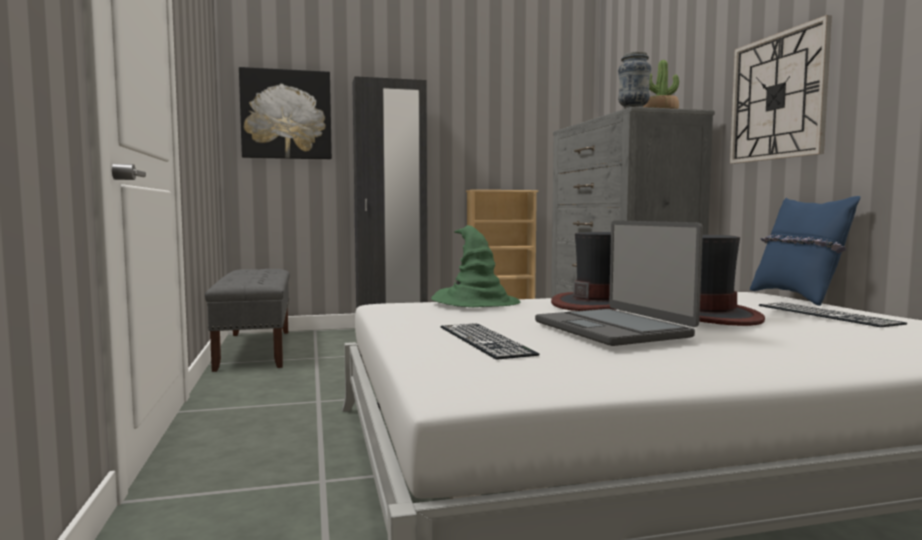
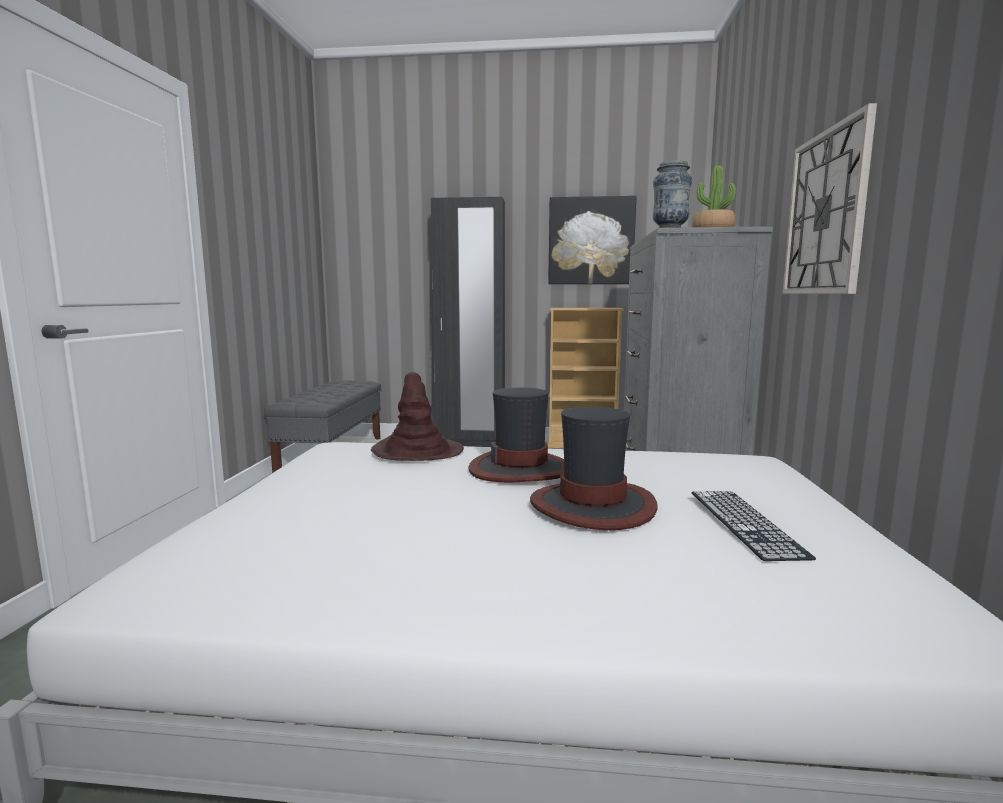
camera: 20 degrees right, 5 degrees up
(286, 114) = (378, 237): picture -> picture (591, 241)
(475, 303) = (417, 451): green hat -> brown hat
(485, 340) = (301, 514): keyboard -> none
(613, 329) = (445, 515): laptop -> none
(798, 297) = (805, 476): blue pillow -> none

